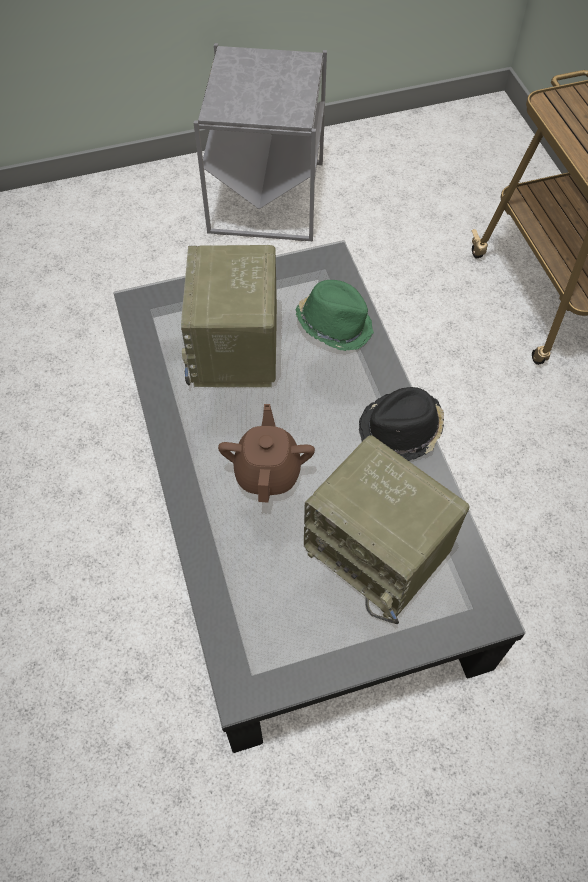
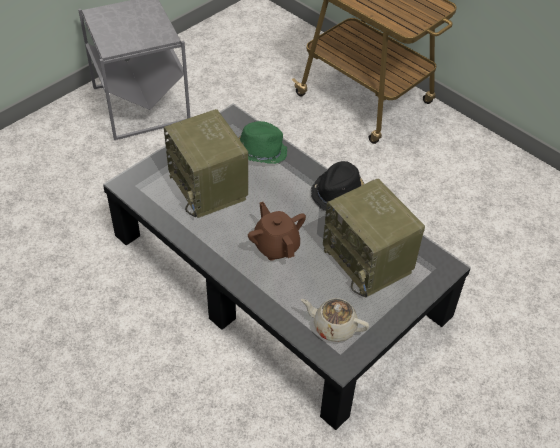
camera: 30 degrees left, 10 degrees down
(267, 629) = (333, 326): none -> beige teapot
(379, 553) = (369, 261): radio -> radio turned 45 degrees clockwise

